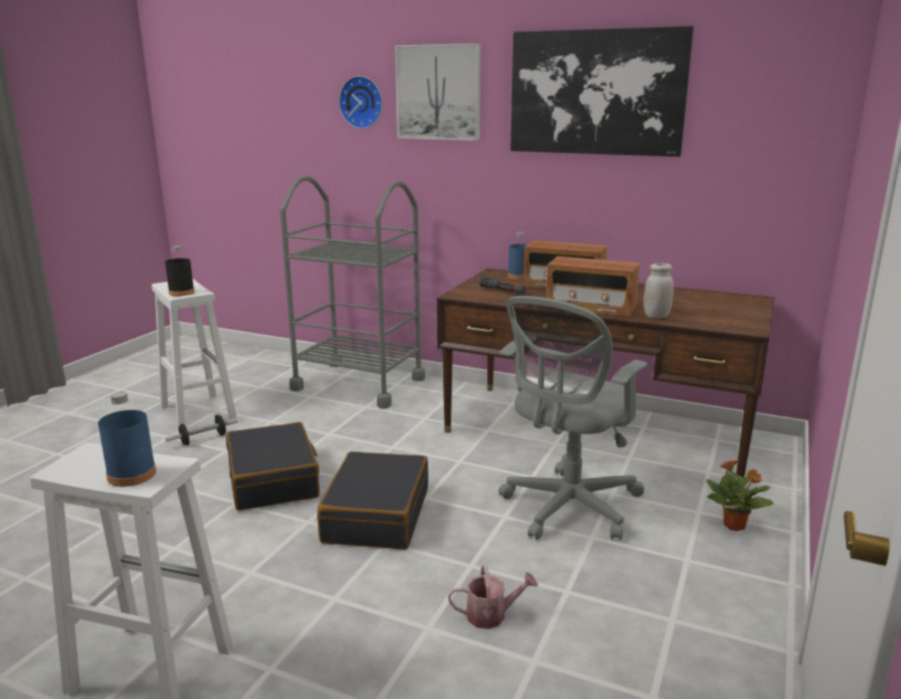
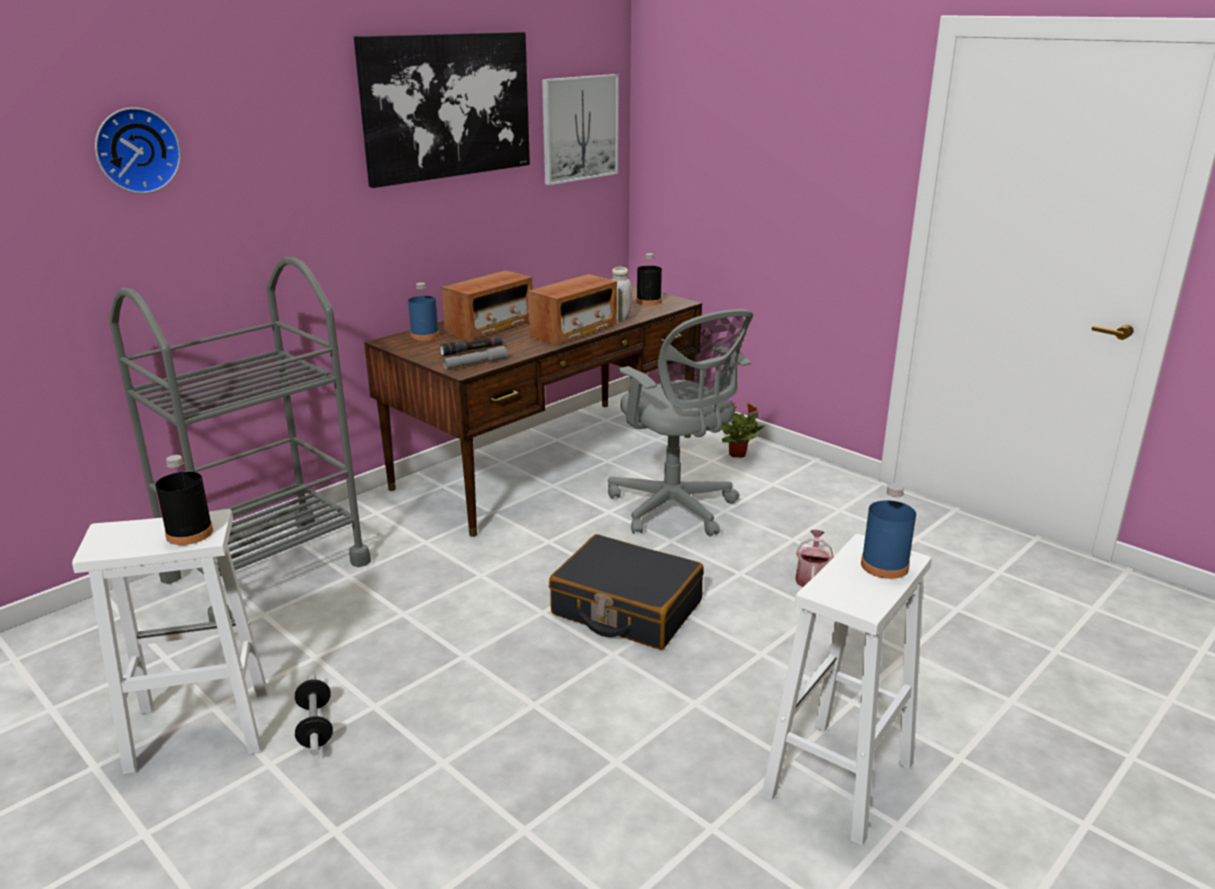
camera: 70 degrees left, 5 degrees up
(274, 480) = (497, 670): black suitcase -> none
(438, 92) = (262, 123): picture -> picture (579, 128)
(475, 296) = (475, 364): none -> grey flashlight
(728, 319) = (648, 301): none -> black bottle

